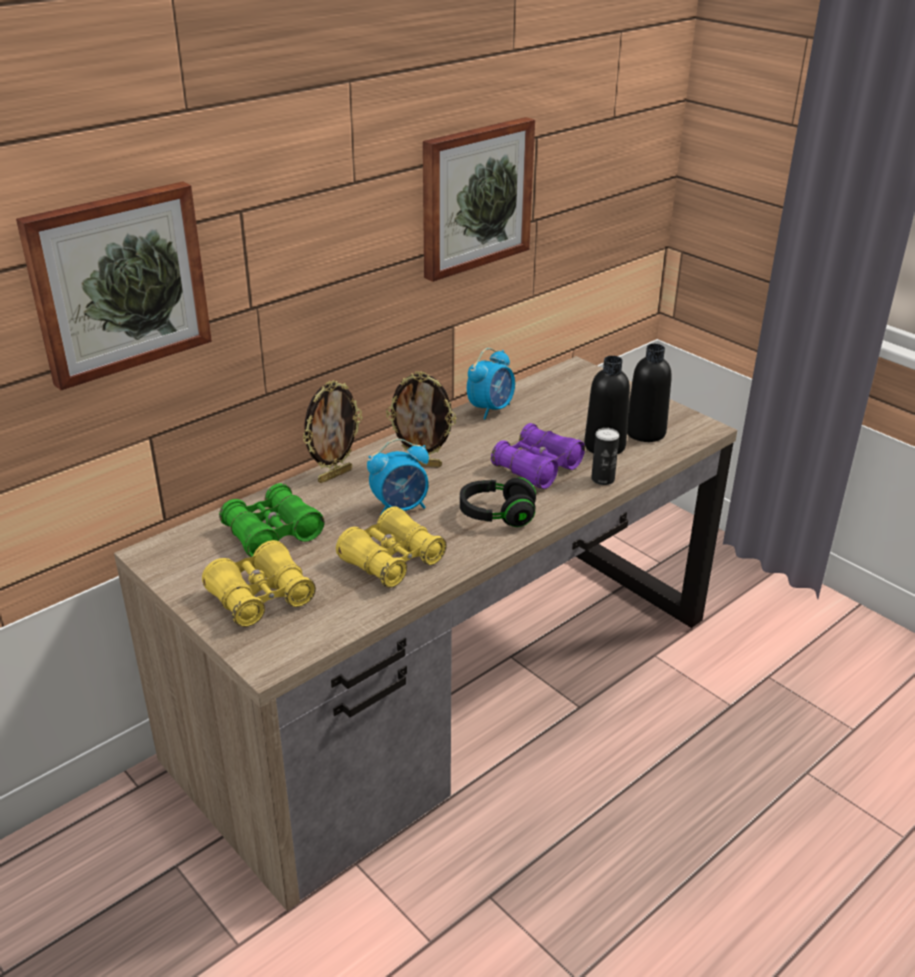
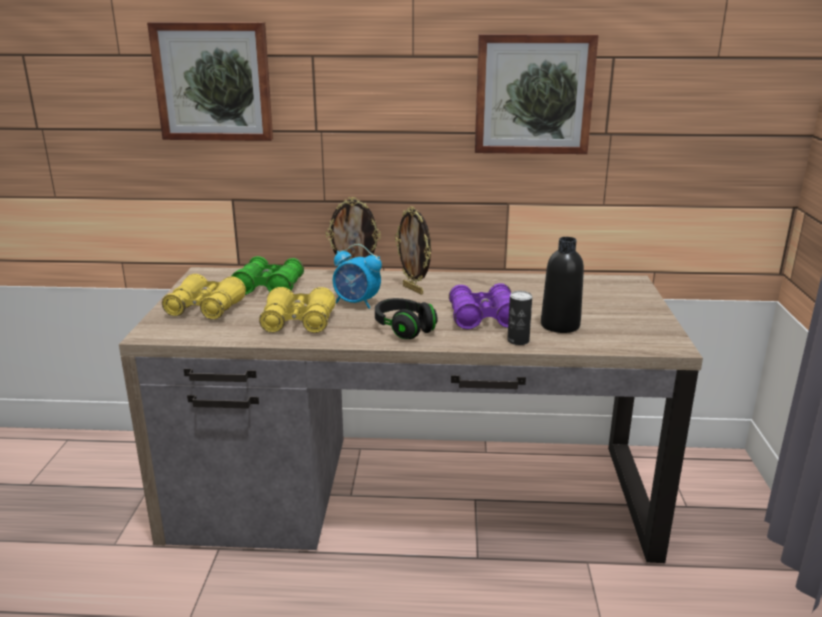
camera: 45 degrees right, 10 degrees down
(491, 409) = (518, 280): alarm clock -> none
(645, 432) = (611, 330): black bottle -> none

